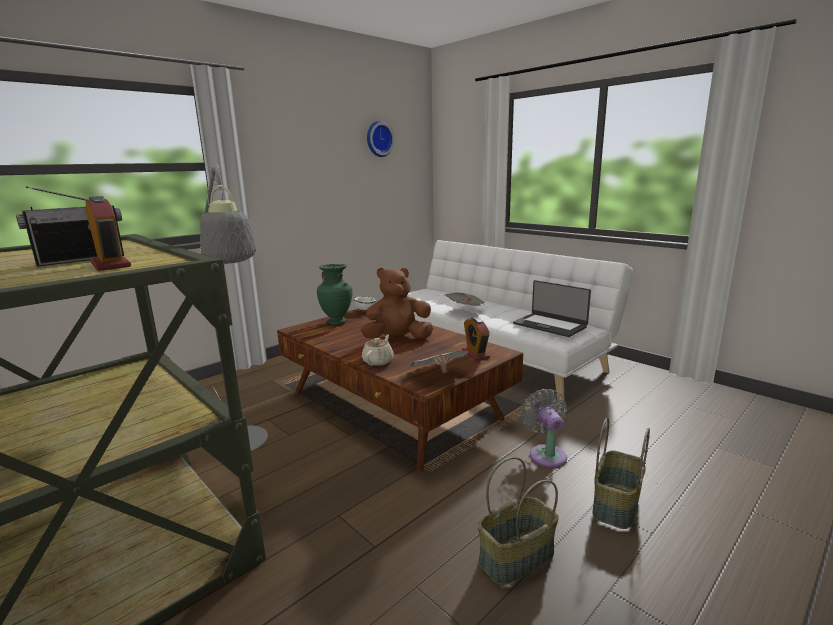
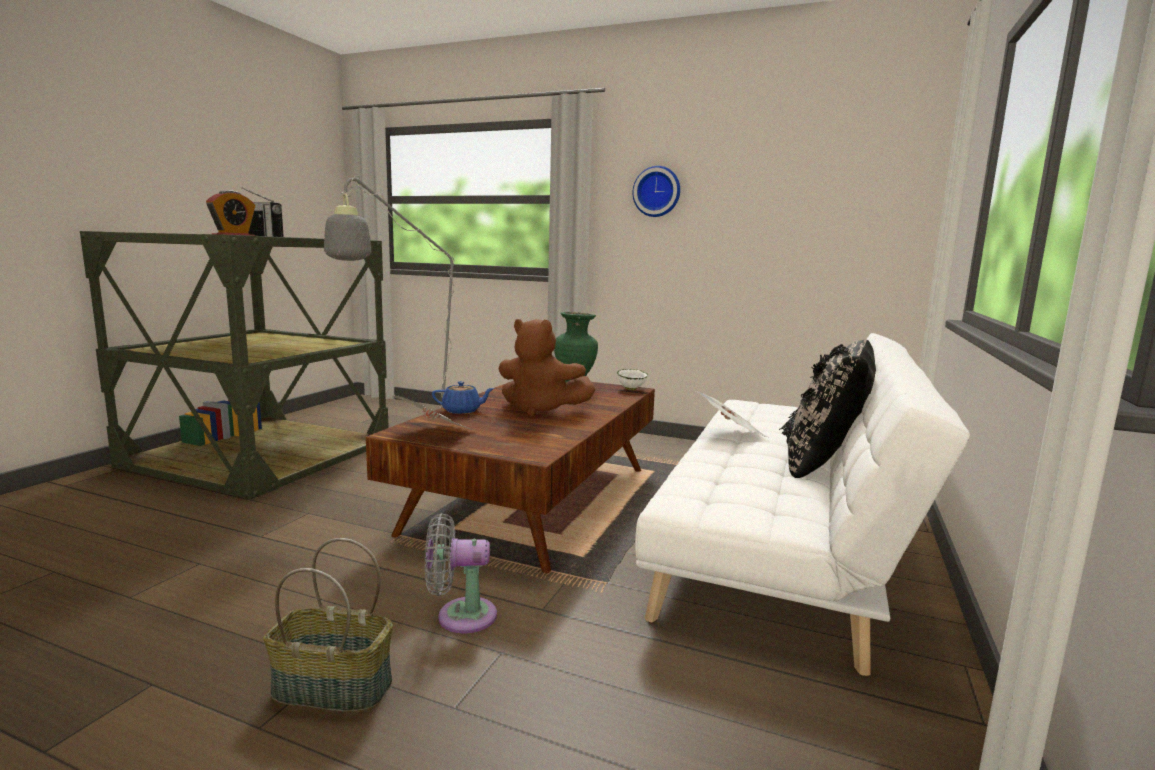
camera: 65 degrees right, 5 degrees down
(378, 139) = (816, 160): wall clock -> wall clock (657, 192)
(378, 361) = (462, 411): beige teapot -> blue teapot
(398, 339) = (540, 410): brown plush toy -> brown plush toy turned 150 degrees clockwise
(475, 354) = (516, 444): alarm clock -> none
(516, 559) = (225, 613): basket -> none
(517, 306) = (821, 462): none -> black pillow
(546, 454) = (460, 616): grey fan -> grey fan turned 150 degrees counterclockwise
(550, 325) = (736, 487): laptop -> none

